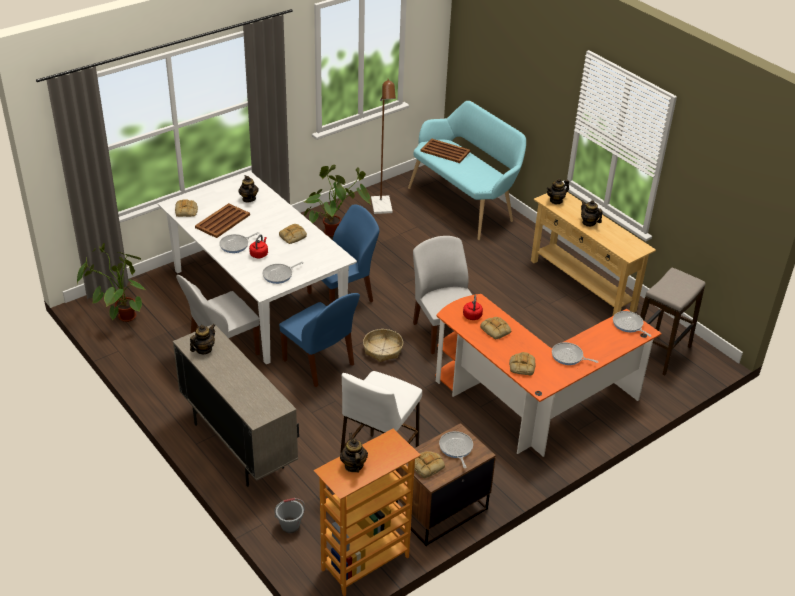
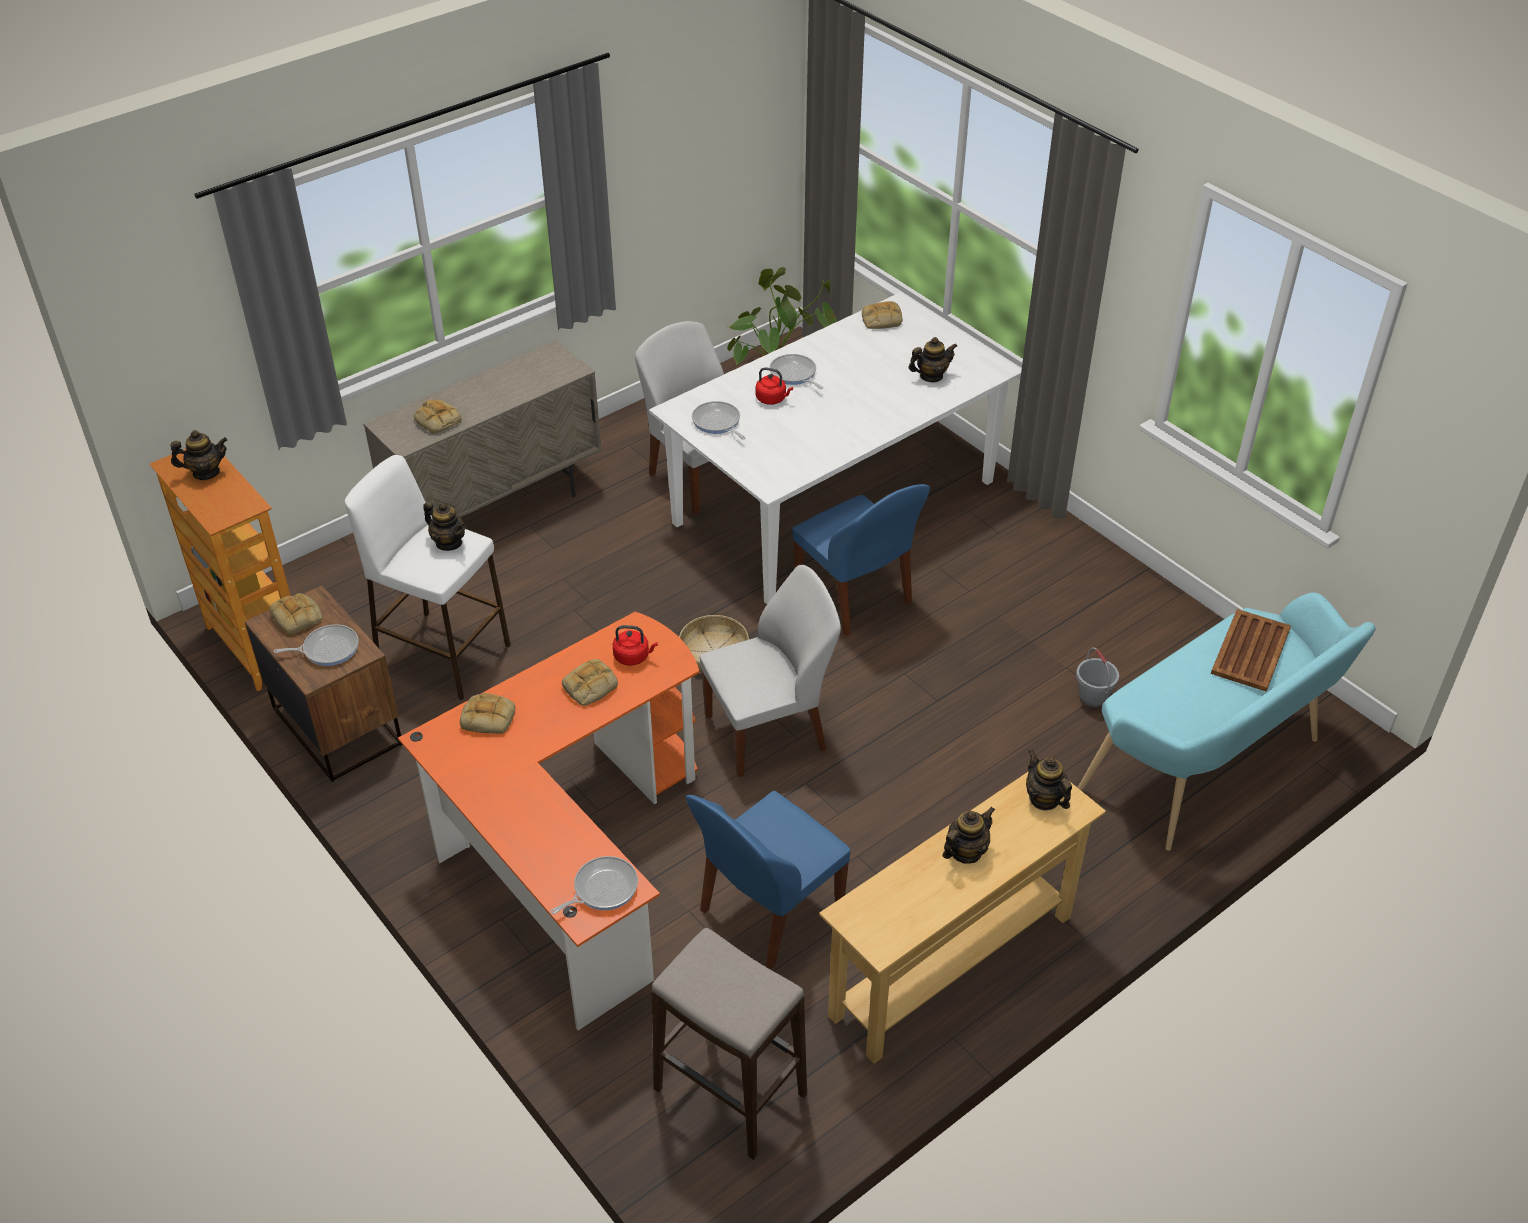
camera: 90 degrees right, 5 degrees up
(204, 349) = (535, 367): teapot -> teapot (449, 543)
(222, 221) = (858, 356): brown tray -> none
(290, 525) = (340, 571): grey bucket -> grey bucket (1093, 697)
(292, 236) = (827, 429): bread -> bread (436, 420)
(319, 364) = (675, 580): blue chair -> blue chair (768, 912)
(334, 228) = (1061, 579): potted plant -> none
(382, 209) = (1148, 641): brown floor lamp -> none
(569, 356) = (510, 785): frying pan -> none

